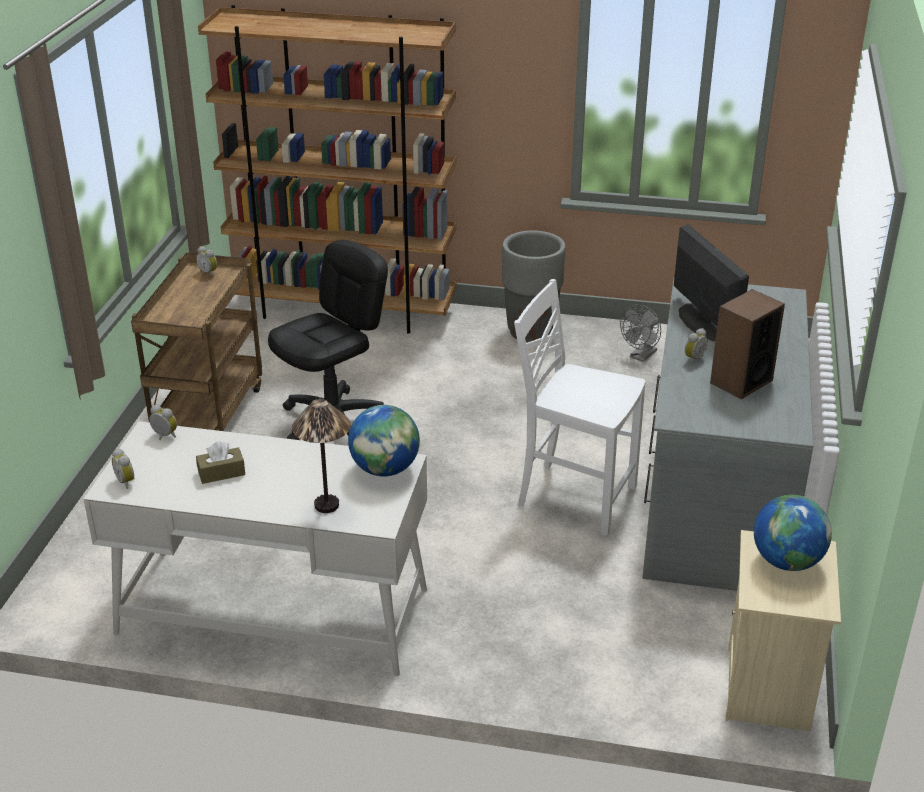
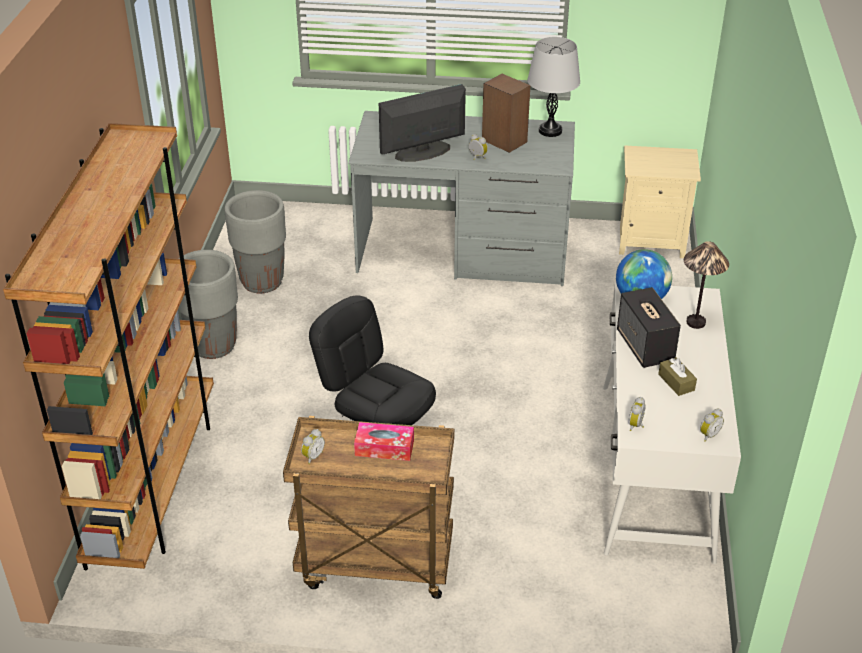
camera: 95 degrees left, 5 degrees up
(204, 304) = (384, 448): none -> tissue box
(291, 460) = (645, 347): none -> speaker
(574, 496) = (473, 317): white chair -> none
(641, 356) = (262, 282): grey fan -> grey planter
(777, 421) = (550, 131): none -> grey table lamp
(787, 561) = (651, 161): globe -> none

